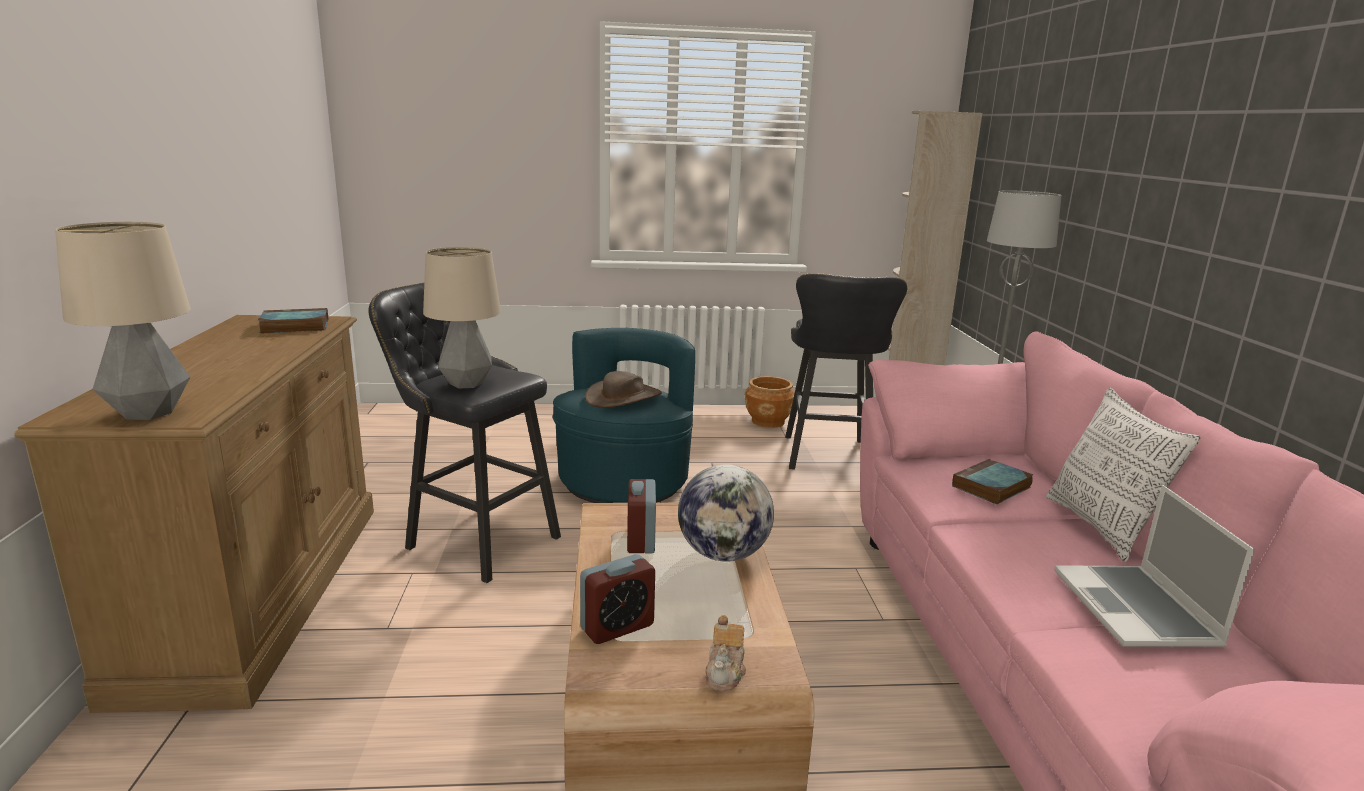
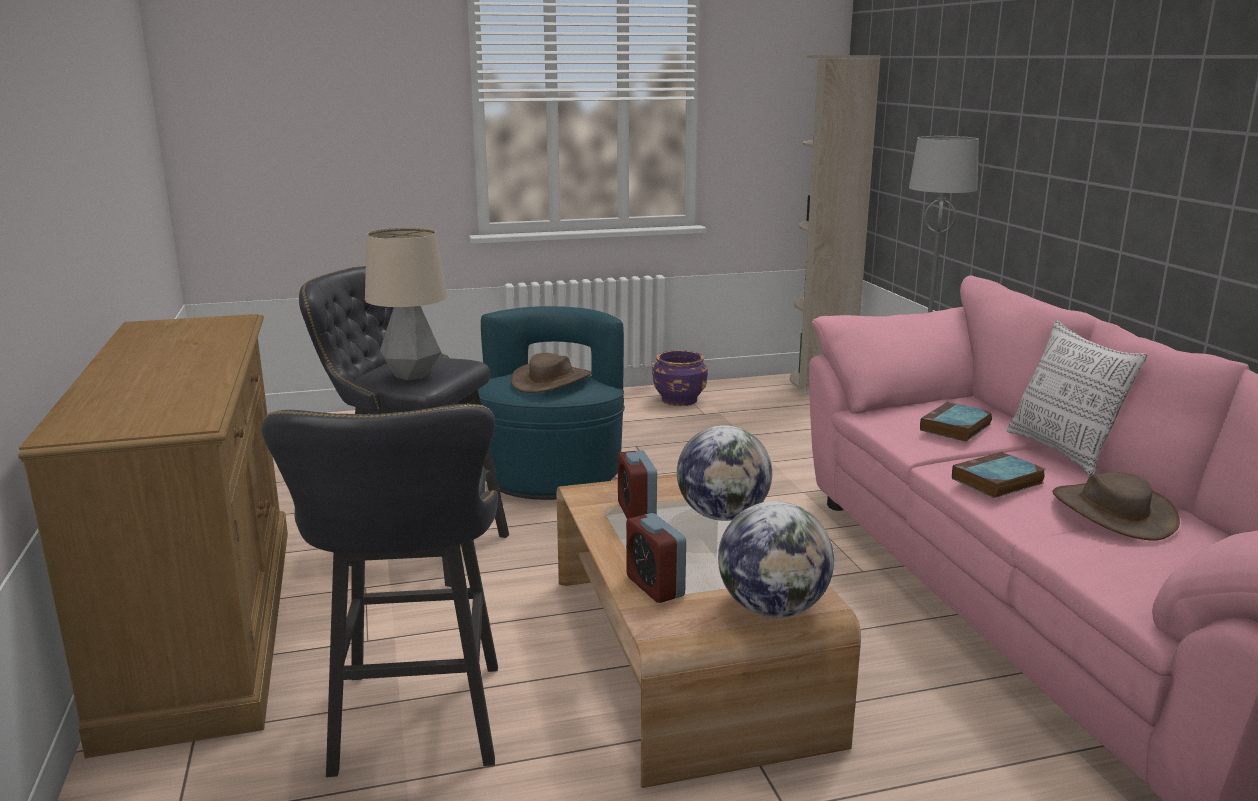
camera: 10 degrees left, 0 degrees up
(148, 413) = (146, 423): table lamp -> none
(293, 326) = (205, 329): book -> book (996, 481)
(617, 627) = (655, 586): alarm clock -> alarm clock turned 105 degrees clockwise
(725, 672) = (773, 609): teapot -> globe
(768, 421) = (679, 400): brown planter -> purple planter
(828, 460) = (756, 431): black stool -> black stool (416, 733)
(1137, 610) = (1113, 512): laptop -> brown hat

